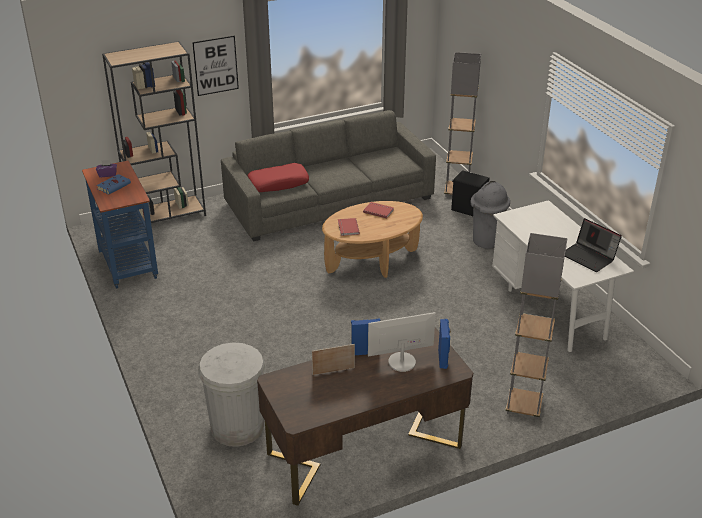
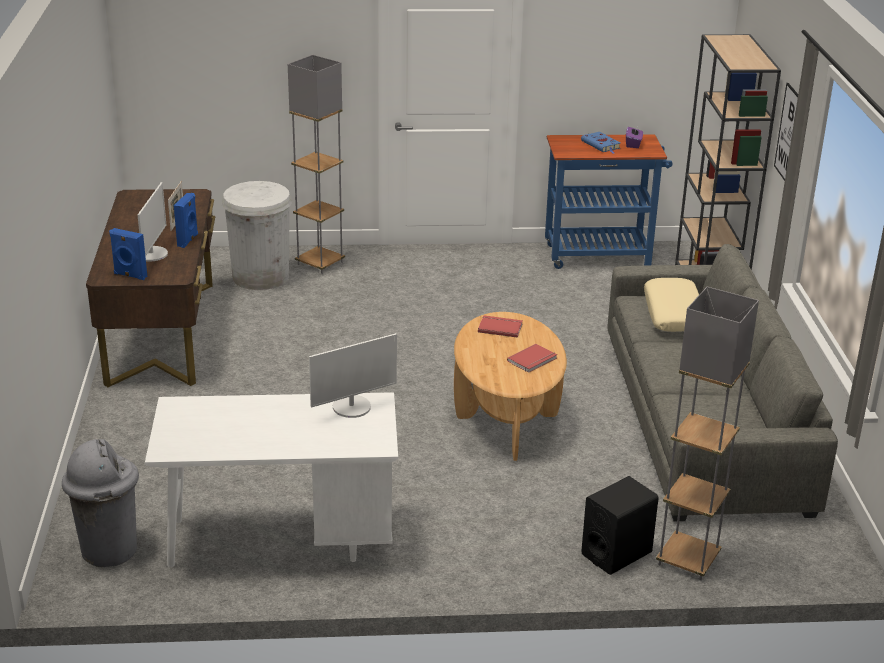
camera: 110 degrees right, 5 degrees down
(278, 183) = (674, 314): red pillow -> beige pillow
(486, 241) = (503, 540): grey trash can -> grey trash can (109, 549)
(520, 222) = (352, 407): none -> monitor
(524, 406) = (119, 446): grey floor lamp -> grey floor lamp (320, 263)
(589, 257) = (213, 435): laptop -> none

